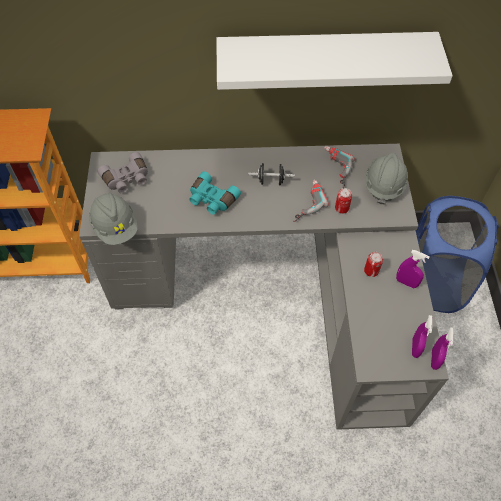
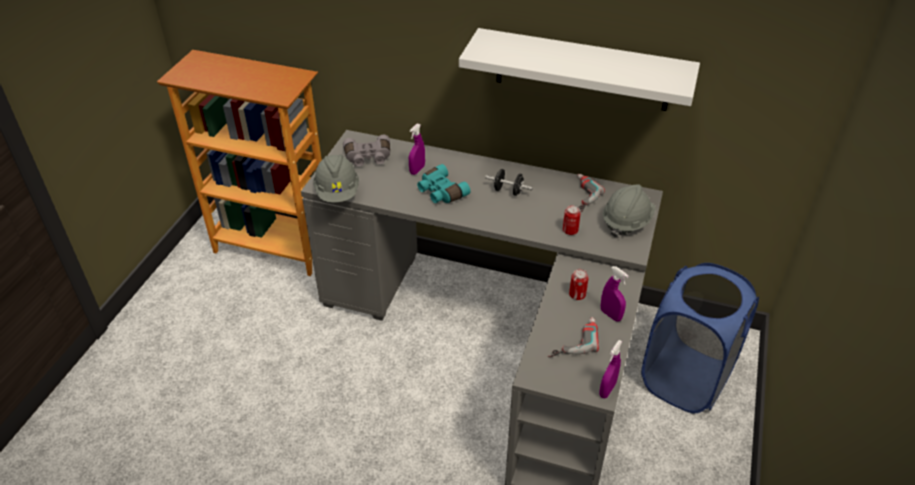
camera: 20 degrees right, 15 degrees down
(305, 202) = (534, 216): power drill -> power drill (572, 340)
(415, 348) = (591, 373): purple spray bottle -> purple spray bottle (417, 170)

